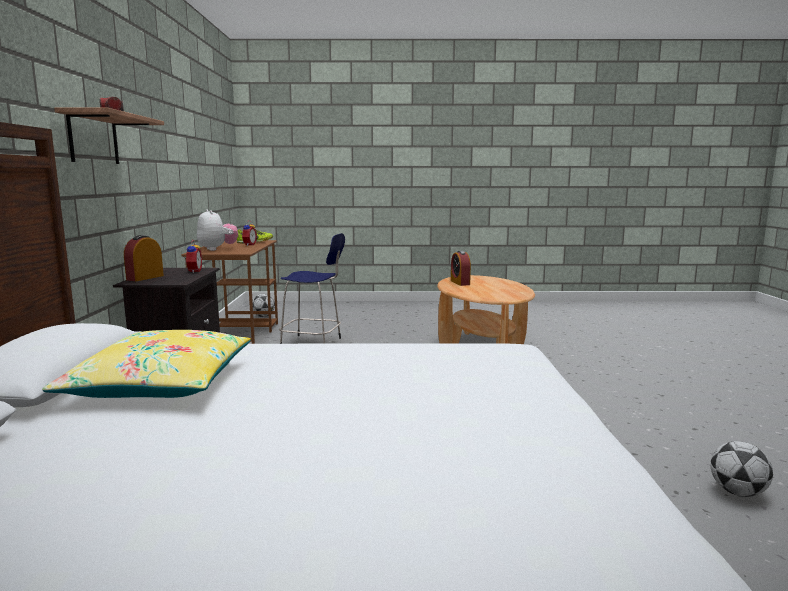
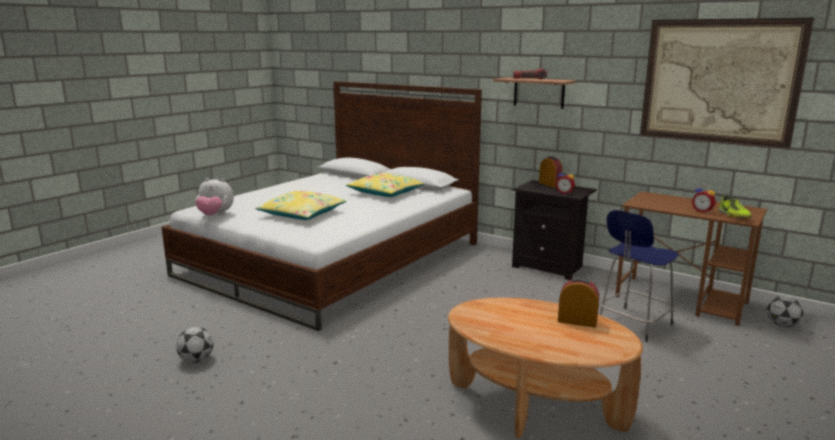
camera: 125 degrees right, 5 degrees up
(189, 131) = (719, 81): none -> picture
(217, 249) = (668, 200): plush toy -> plush toy (215, 215)
(426, 398) = (302, 214): none -> yellow pillow

